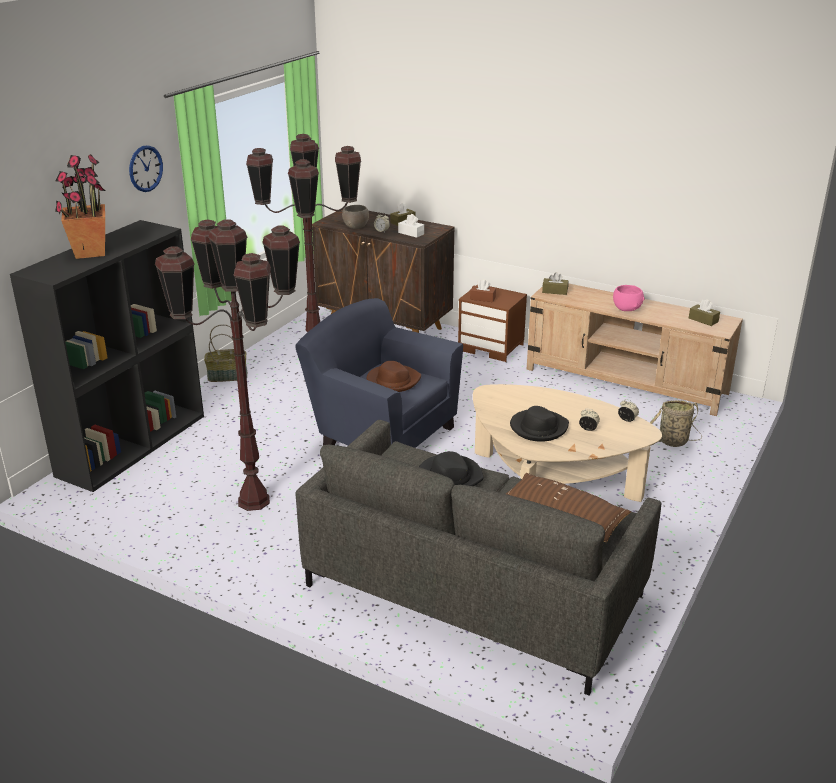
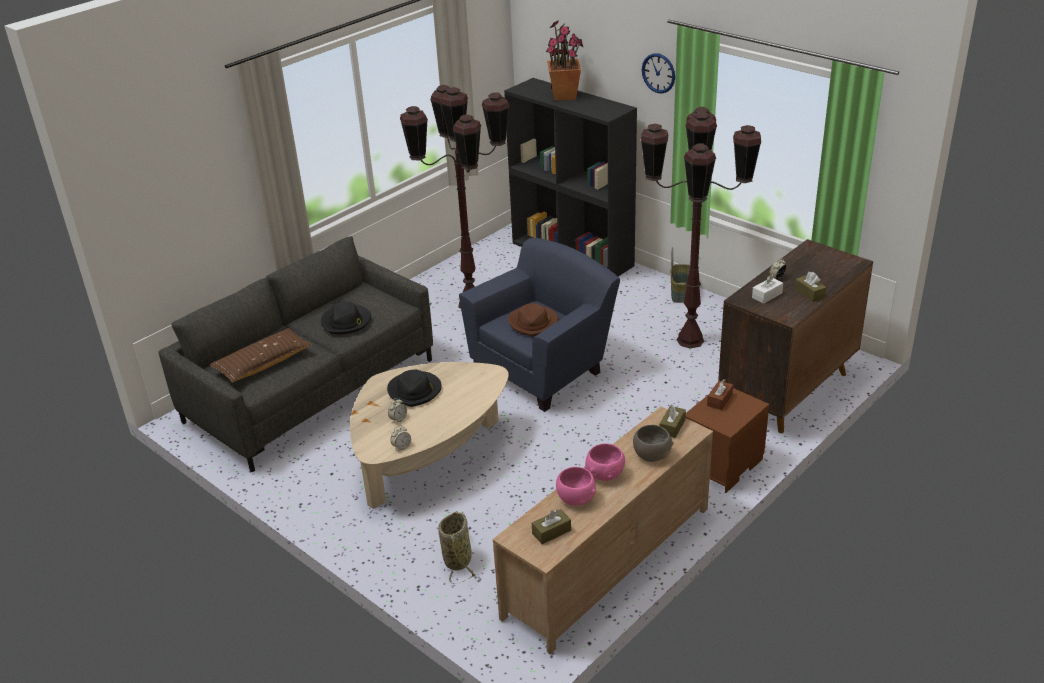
camera: 105 degrees right, 5 degrees up
(355, 226) = (795, 263): grey bowl -> grey bowl (652, 454)
(661, 315) = (576, 498): none -> pink bowl

